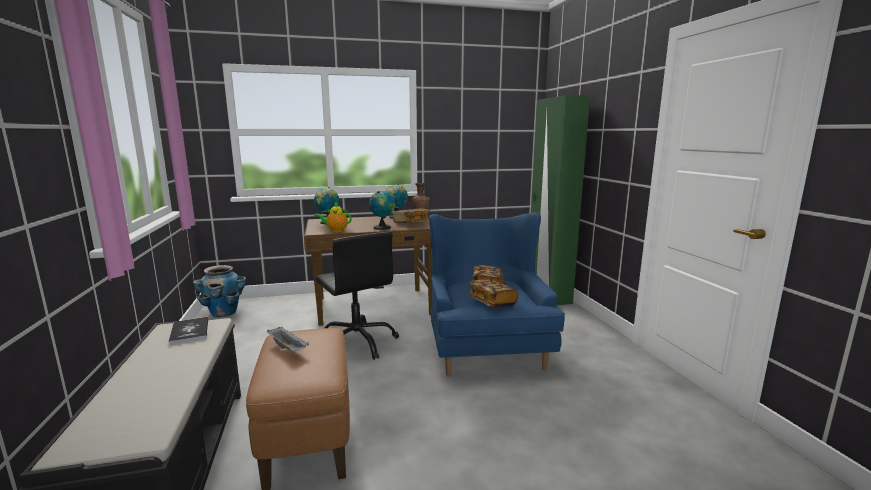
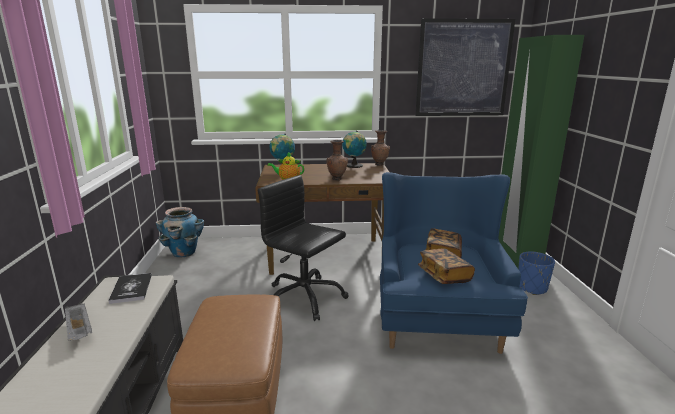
camera: 10 degrees right, 5 degrees up
(288, 348) = (220, 319): grey tray -> grey tray (80, 331)
(357, 342) = (304, 298): black office chair -> black office chair turned 150 degrees clockwise
(383, 227) = (337, 179): globe -> brown vase
(411, 224) = (368, 175): book -> none
(490, 127) = (463, 68): none -> picture
(565, 318) = (532, 288): none -> blue planter

